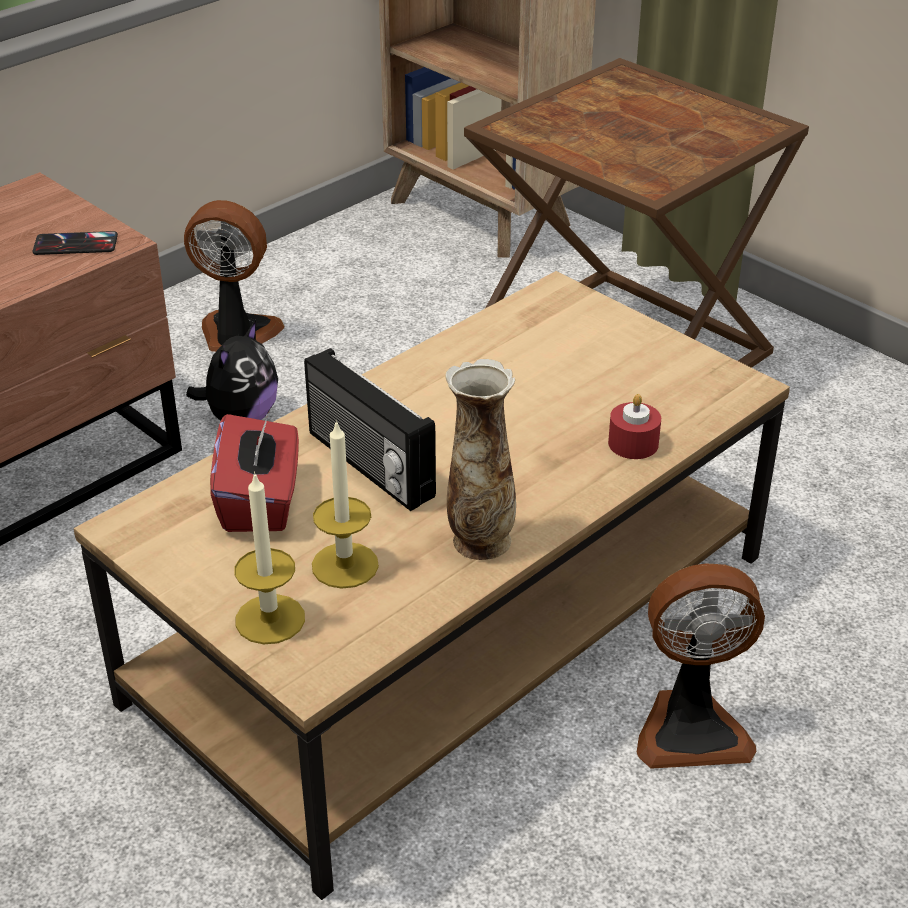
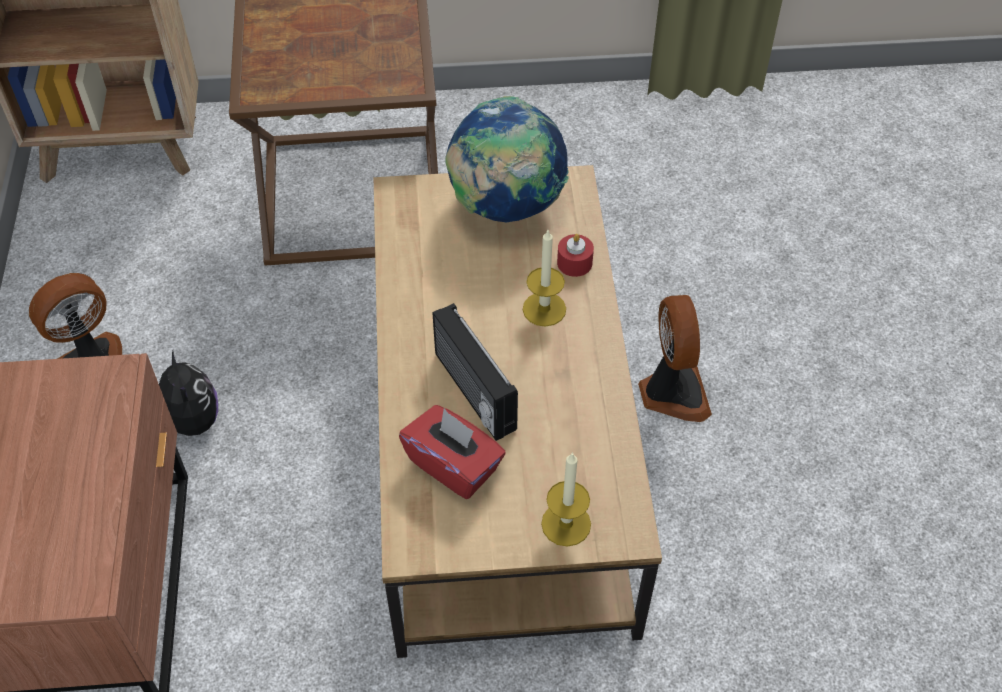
camera: 50 degrees left, 15 degrees up
(75, 244) = (93, 399): phone -> none
(345, 565) = (552, 460): candle -> candle (544, 309)
(368, 466) = (472, 392): radio -> radio turned 60 degrees clockwise
(480, 540) = (589, 385): vase -> none
(639, 361) = (505, 207): none -> globe
(691, 728) = (672, 392): fan -> fan turned 45 degrees counterclockwise

